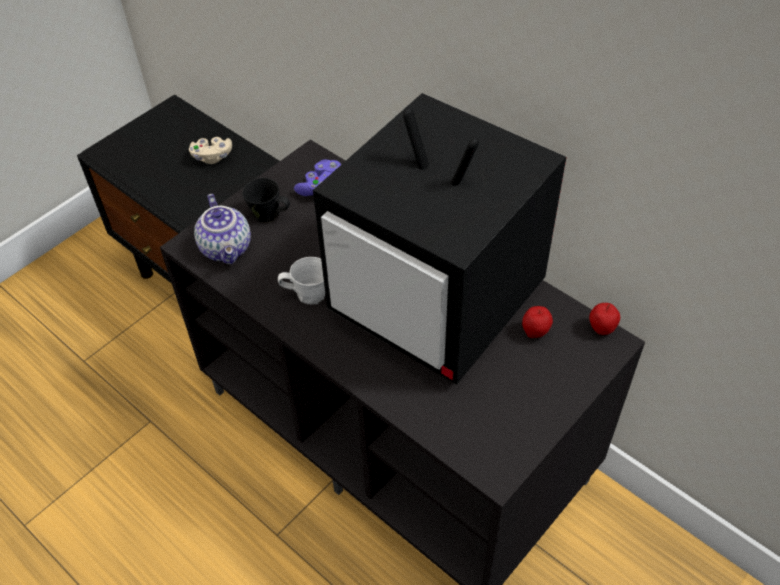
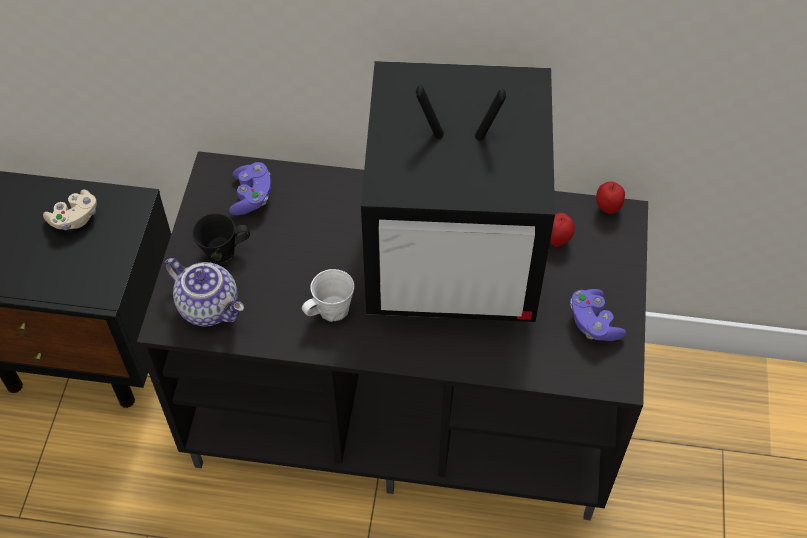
camera: 35 degrees left, 5 degrees up
(512, 415) = (593, 323): none -> purple game controller

